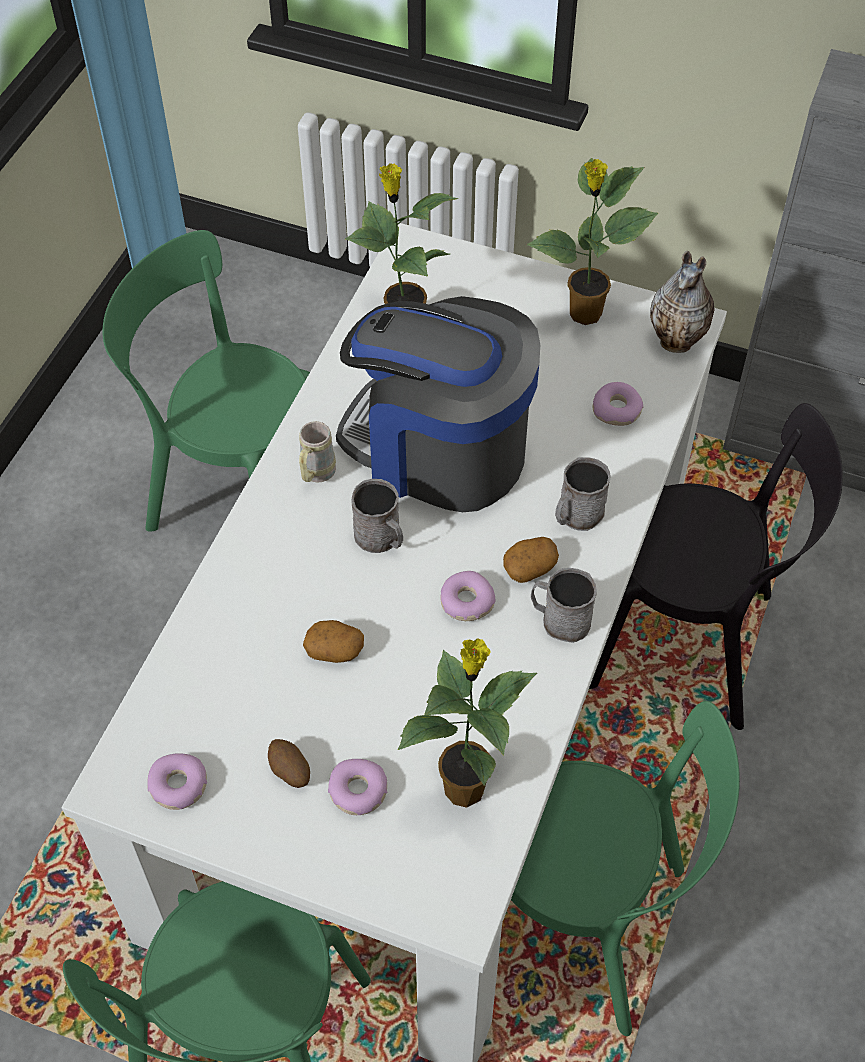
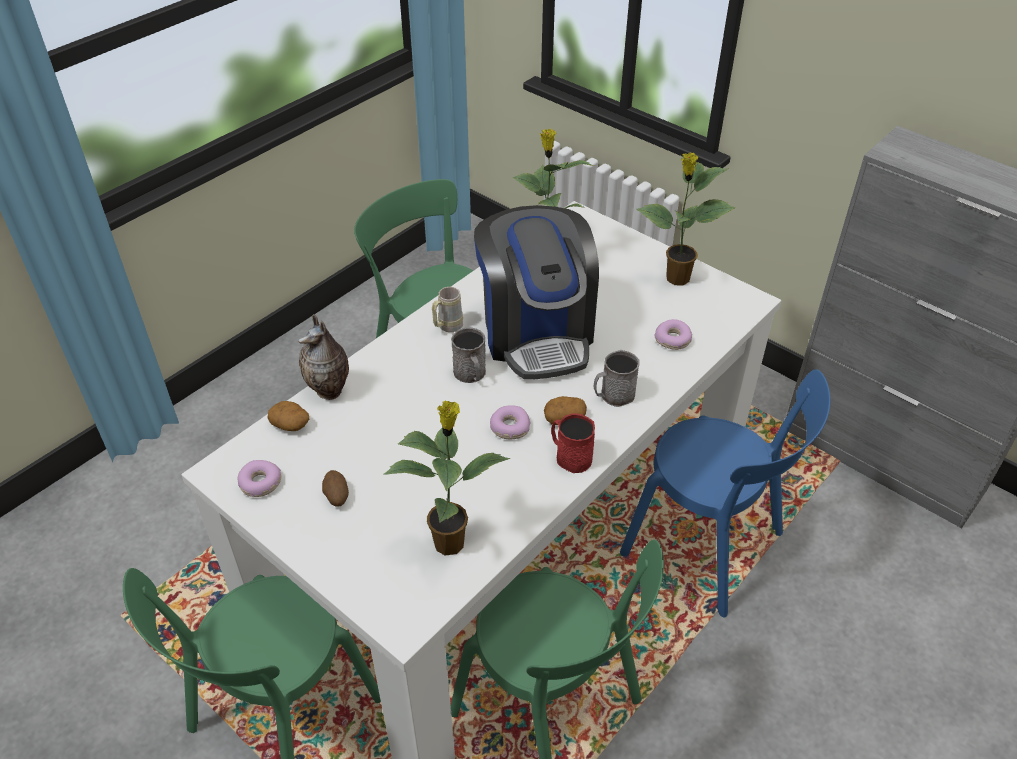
camera: 20 degrees right, 10 degrees down
(335, 649) = (406, 431): potato -> potato (291, 424)
(358, 791) = (375, 522): donut -> none
(438, 449) = (536, 333): coffee machine -> coffee machine turned 150 degrees counterclockwise
(559, 620) = (570, 456): grey mug -> red mug
(678, 342) = (736, 310): vase -> vase (330, 391)
(690, 643) = (708, 548): black chair -> blue chair

